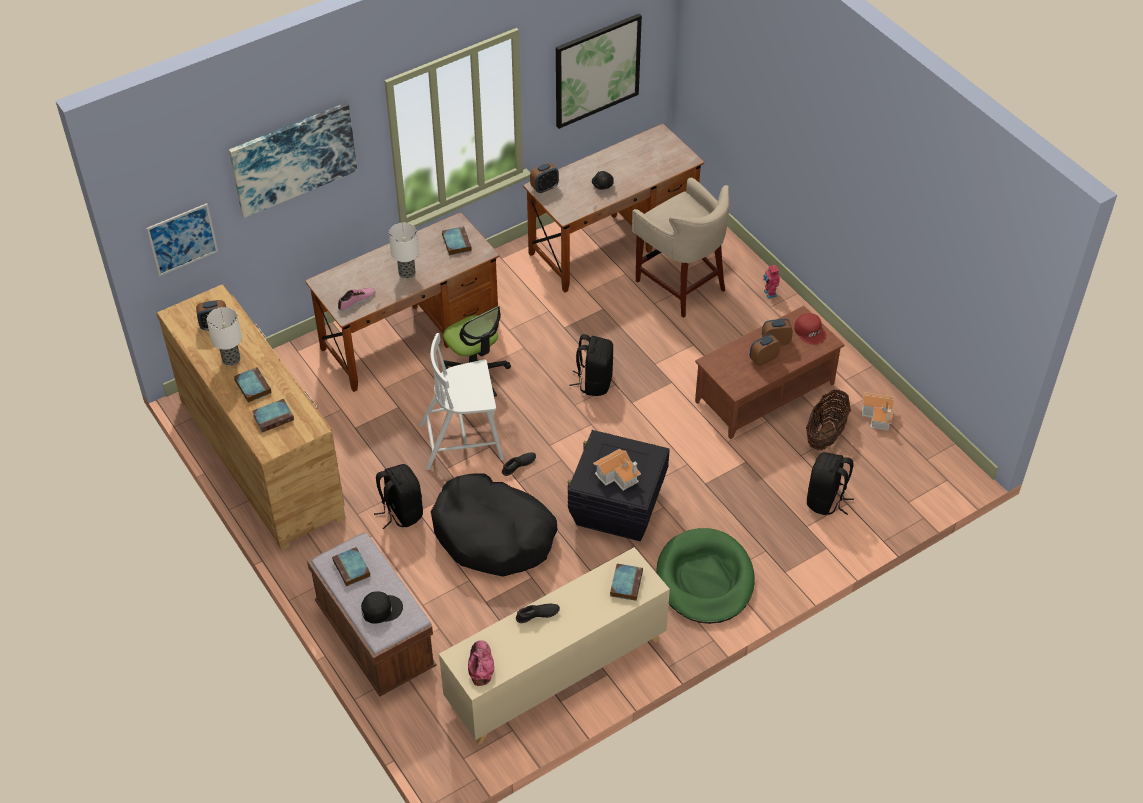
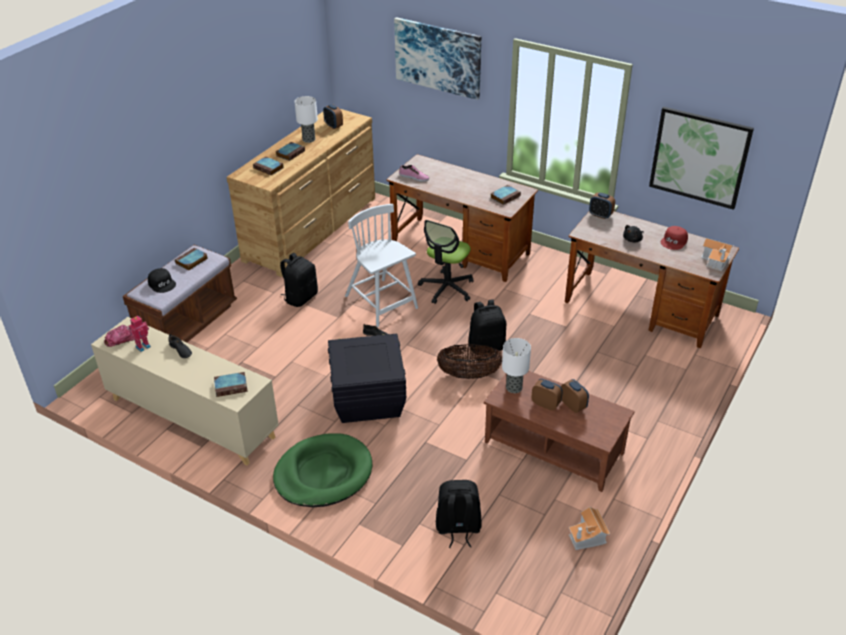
camera: 65 degrees right, 10 degrees down
(182, 239) = (360, 67): picture -> none
(407, 272) = (458, 187): table lamp -> table lamp (514, 388)
(493, 535) = (304, 345): black dog bed -> none
(618, 475) = (357, 360): toy house -> toy house (716, 260)
(681, 284) = (632, 359): beige stool -> none
(769, 293) = (672, 415): toy robot -> toy robot (142, 346)
(810, 331) = (605, 424): red cap -> red cap (674, 241)
(825, 434) = (536, 504): basket -> basket (469, 375)

